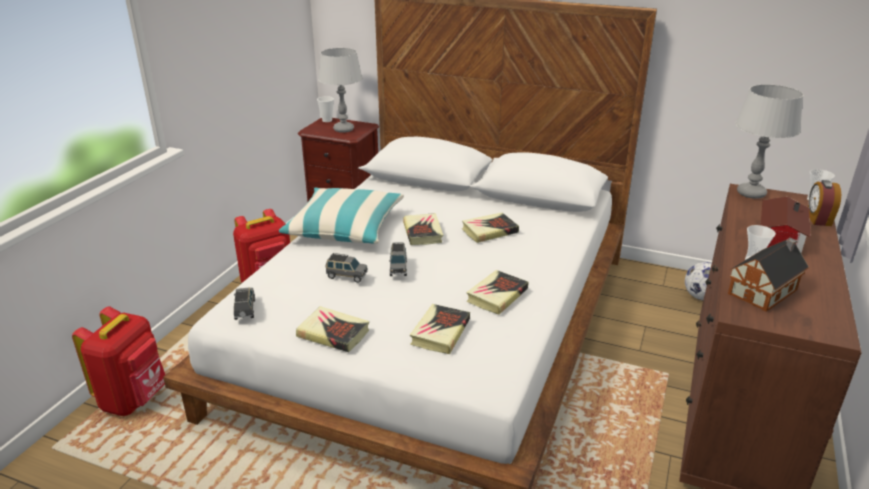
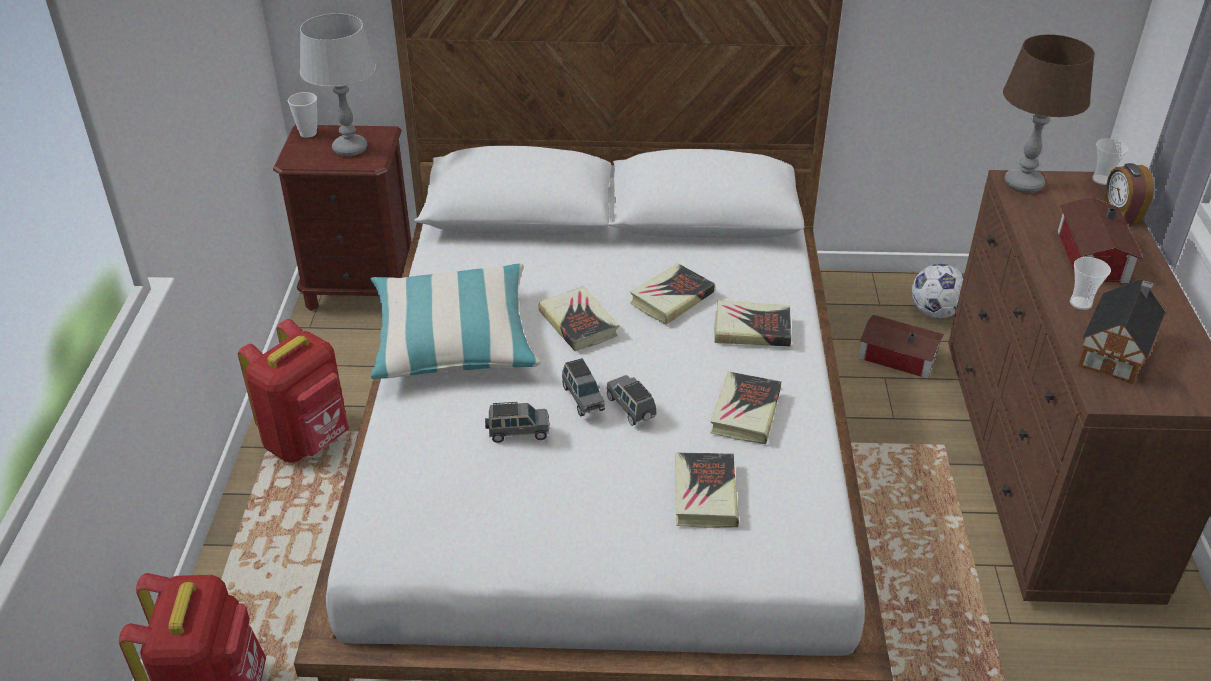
camera: 20 degrees left, 10 degrees up
(245, 310) = (403, 531): grey toy car -> grey toy car (631, 408)
(333, 333) = (559, 536): book -> book (752, 329)
(660, 315) = (896, 355): none -> toy house
(751, 193) = (1023, 184): grey table lamp -> brown table lamp

